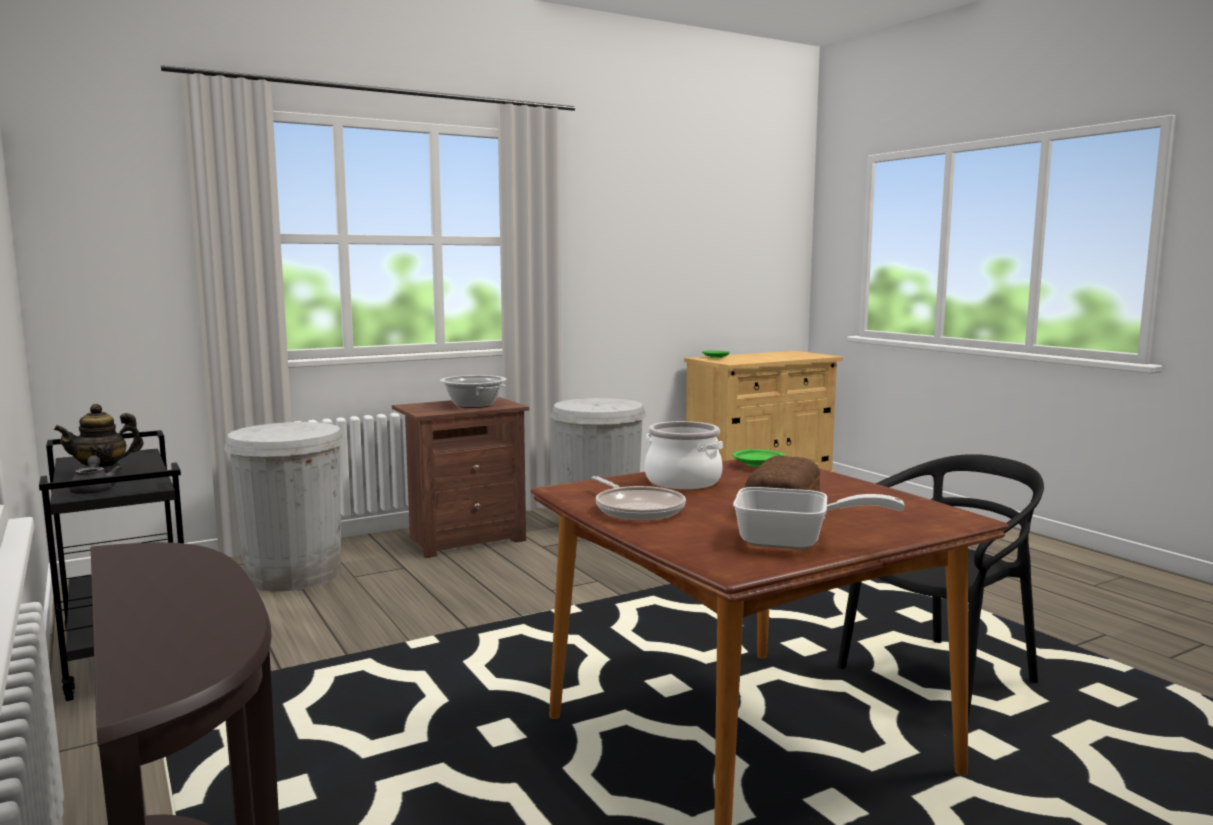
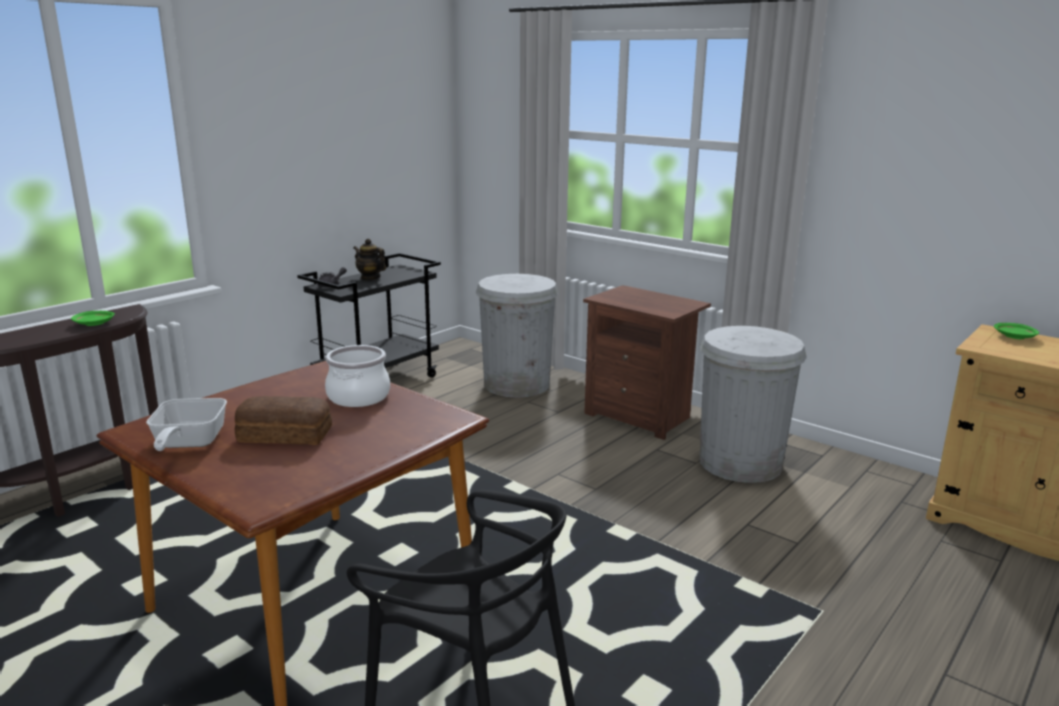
camera: 70 degrees right, 10 degrees up
(474, 405) = (654, 303): cooking pot -> none
(637, 509) = (271, 392): frying pan -> none
(758, 465) = (434, 417): green plate -> green plate (94, 324)

